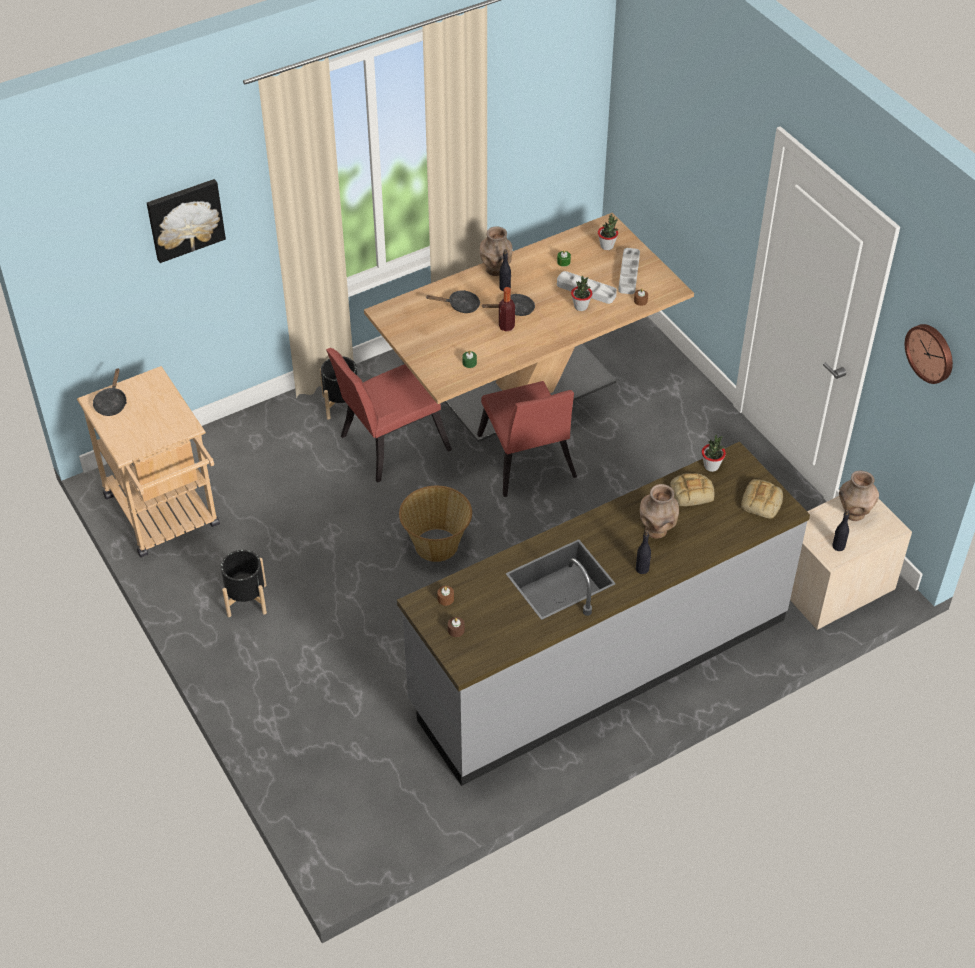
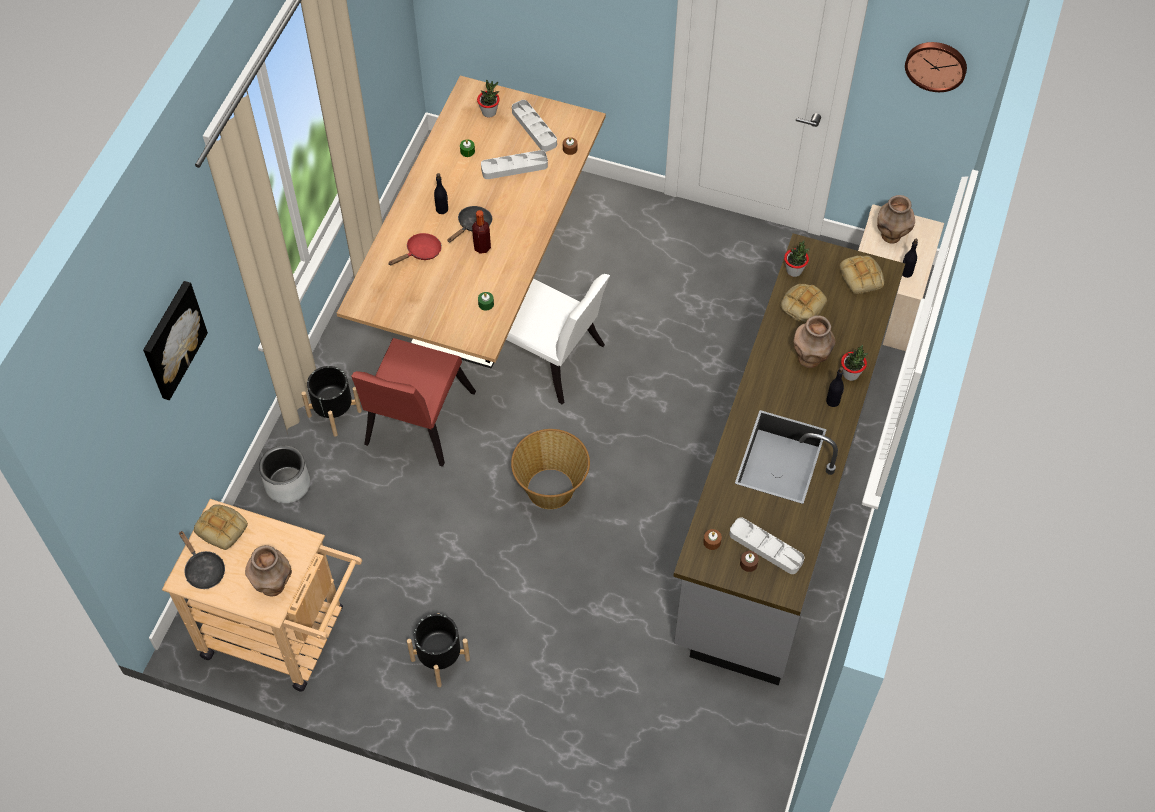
camera: 40 degrees left, 10 degrees up
(149, 387) = (222, 528): none -> bread
(265, 428) = (287, 484): none -> grey planter
(460, 306) = (421, 252): black frying pan -> red frying pan
(480, 629) = (766, 548): none -> grey tray
(495, 270) = (416, 197): brown vase -> brown vase (273, 585)
(526, 463) = (550, 360): red chair -> white chair
(581, 307) = (526, 186): potted plant -> potted plant (851, 374)

